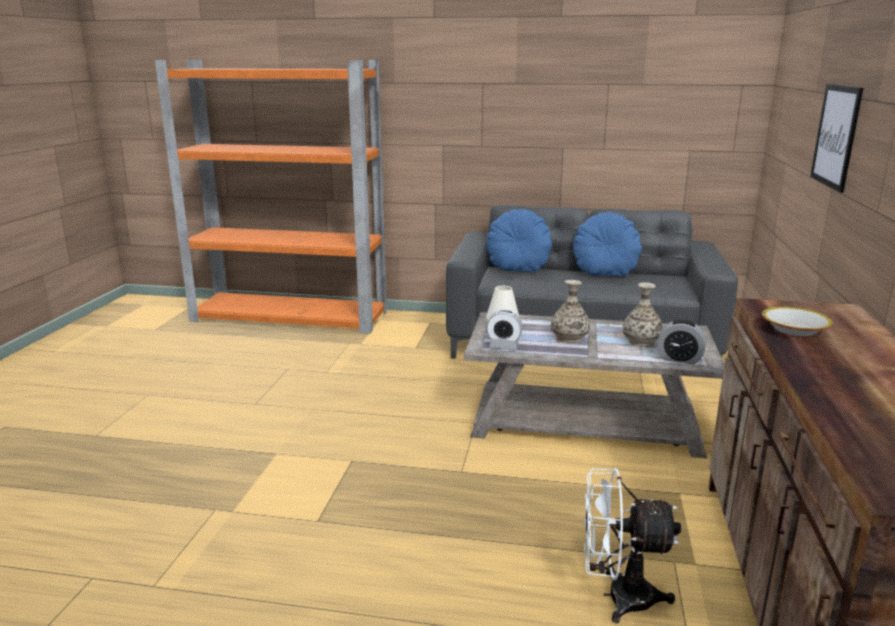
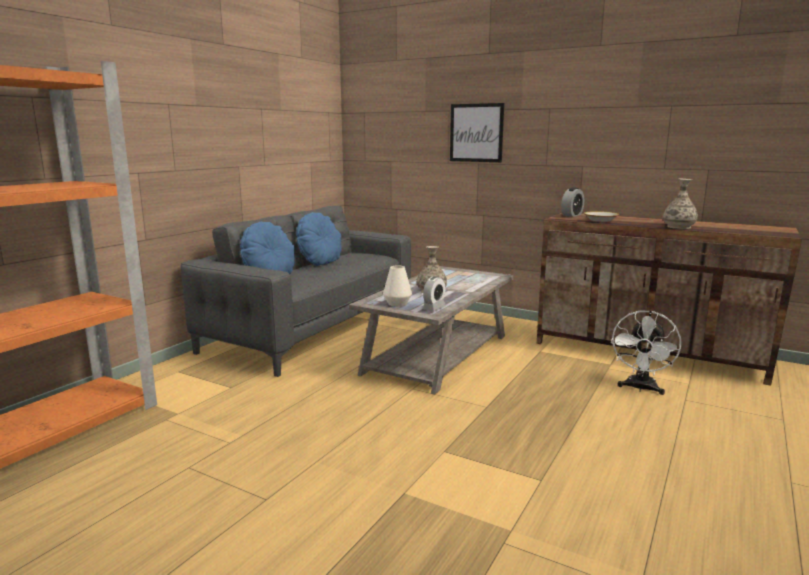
camera: 70 degrees left, 5 degrees down
(641, 341) = (453, 280): vase -> vase (679, 227)
(679, 359) = (488, 278): alarm clock -> alarm clock (572, 215)

